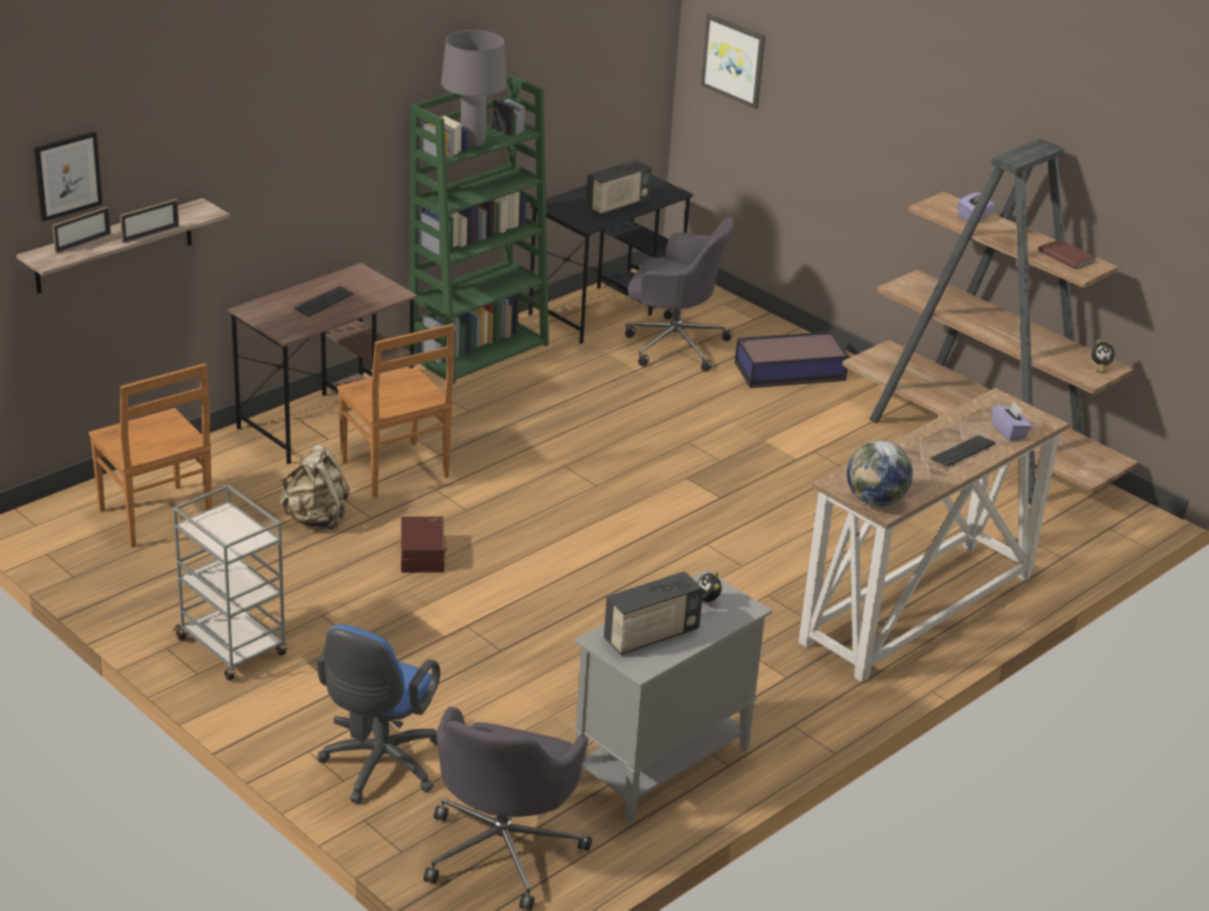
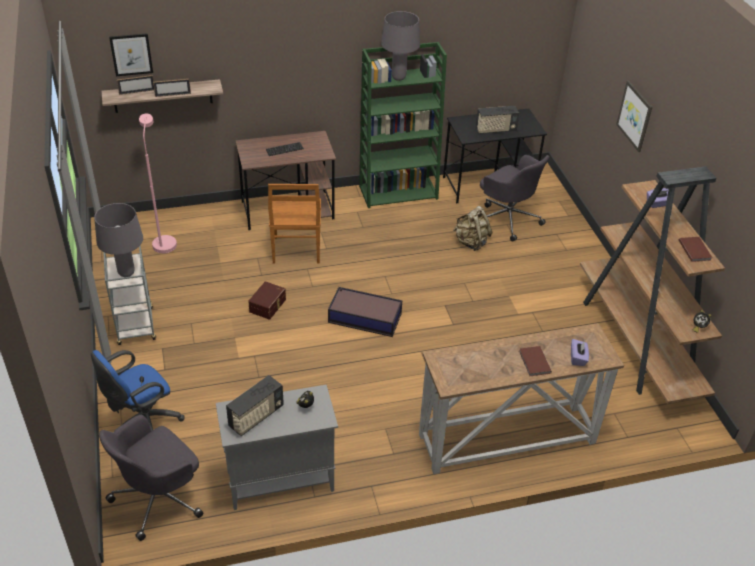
camera: 30 degrees right, 10 degrees up
(157, 518) = (164, 241): brown chair -> pink floor lamp
(234, 534) = (126, 273): none -> grey table lamp
(316, 519) = (234, 266): beige backpack -> beige backpack (471, 242)
(651, 636) = (256, 417): radio -> radio turned 45 degrees counterclockwise
(734, 60) = (589, 59): picture -> picture (635, 116)
(788, 371) = (560, 255): storage box -> storage box (364, 317)
(875, 501) = (447, 378): globe -> none
(962, 452) = (534, 362): keyboard -> brown book

